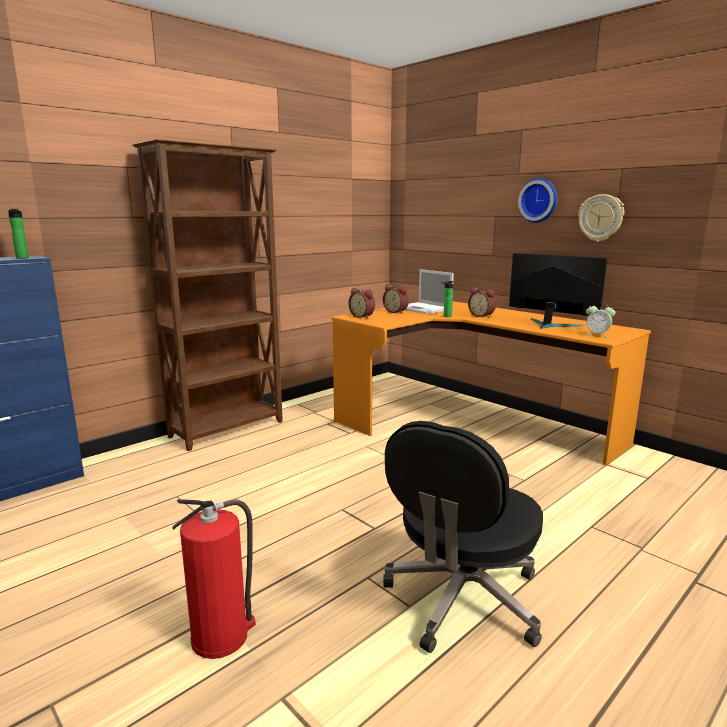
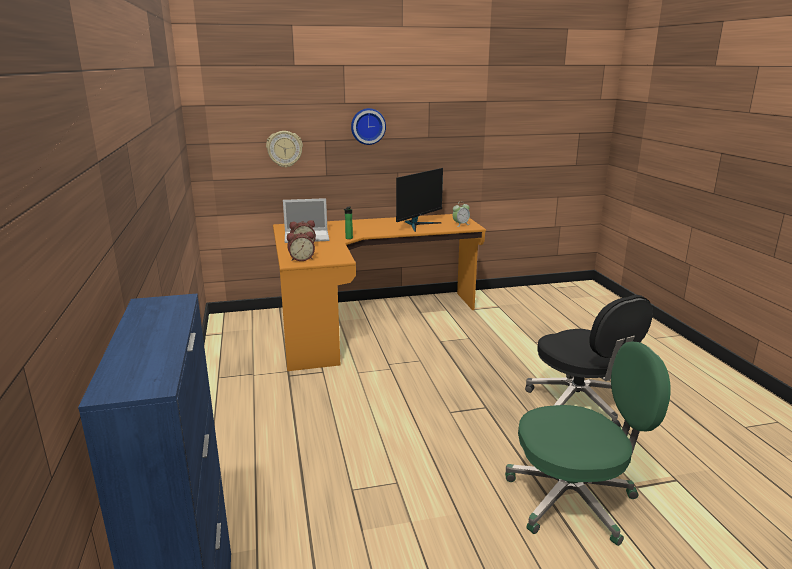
camera: 60 degrees left, 5 degrees up
(22, 258) = (179, 305): bottle -> none
(221, 636) = (573, 499): fire extinguisher -> green office chair
(228, 429) = (228, 430): brown bookcase -> none
(482, 316) = (364, 230): alarm clock -> none
(549, 324) = (418, 225): monitor -> monitor turned 150 degrees clockwise
(601, 218) = (419, 138): wall clock -> wall clock (284, 149)

